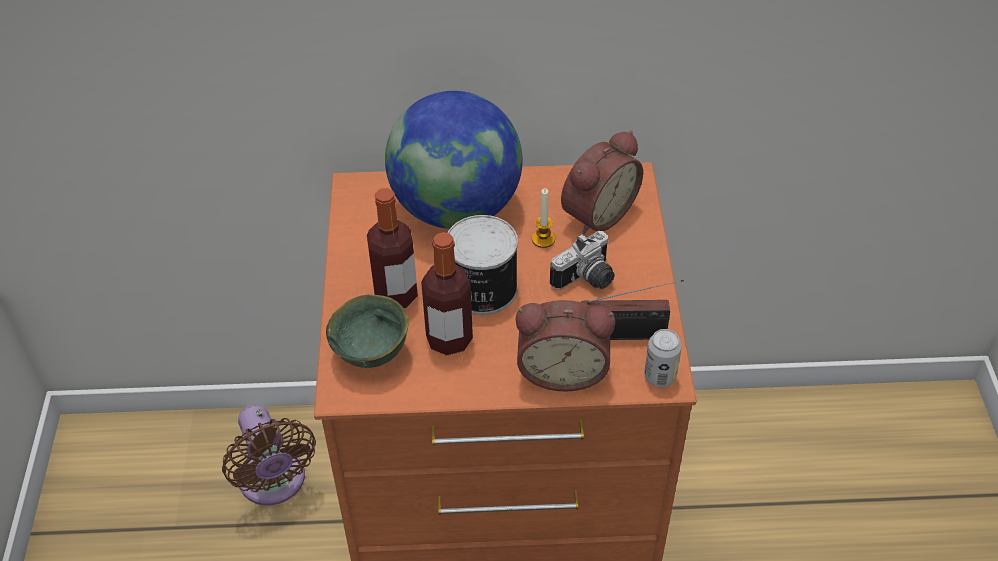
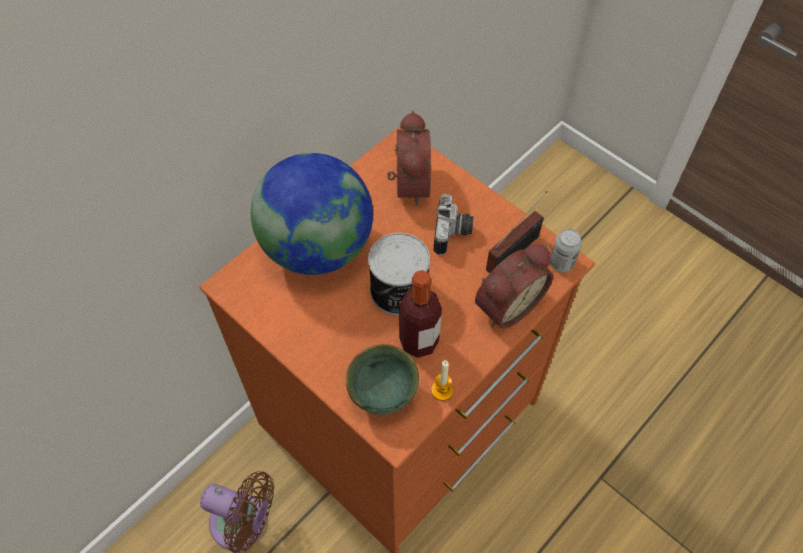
camera: 45 degrees left, 10 degrees up
(396, 295) = (350, 340): bottle -> none
(543, 239) = (397, 226): candle -> candle (442, 390)

